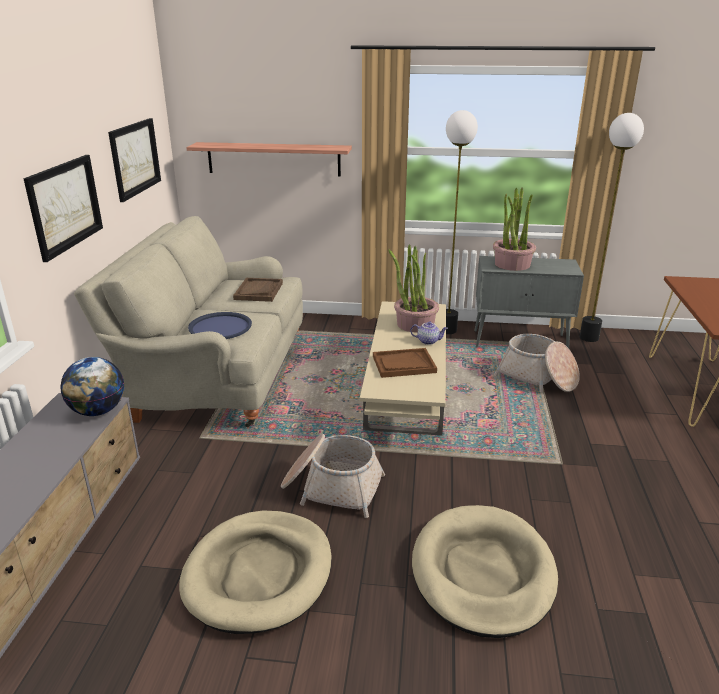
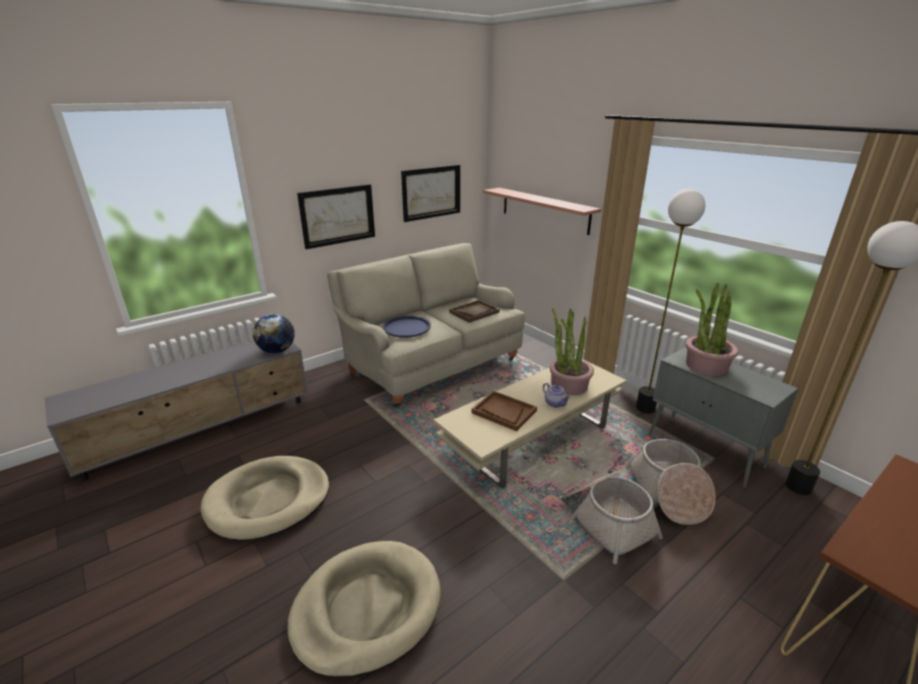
camera: 45 degrees right, 0 degrees up
(331, 487) = (378, 476): basket -> basket (606, 520)

